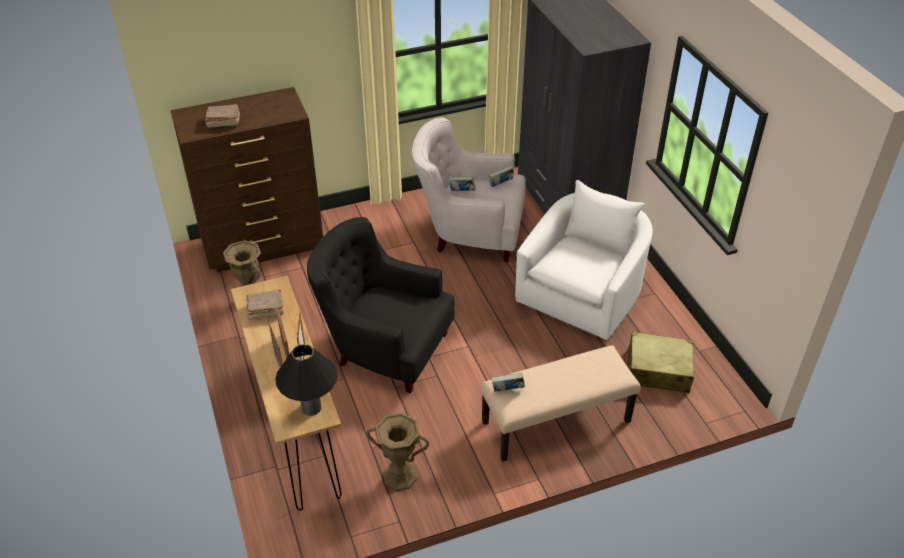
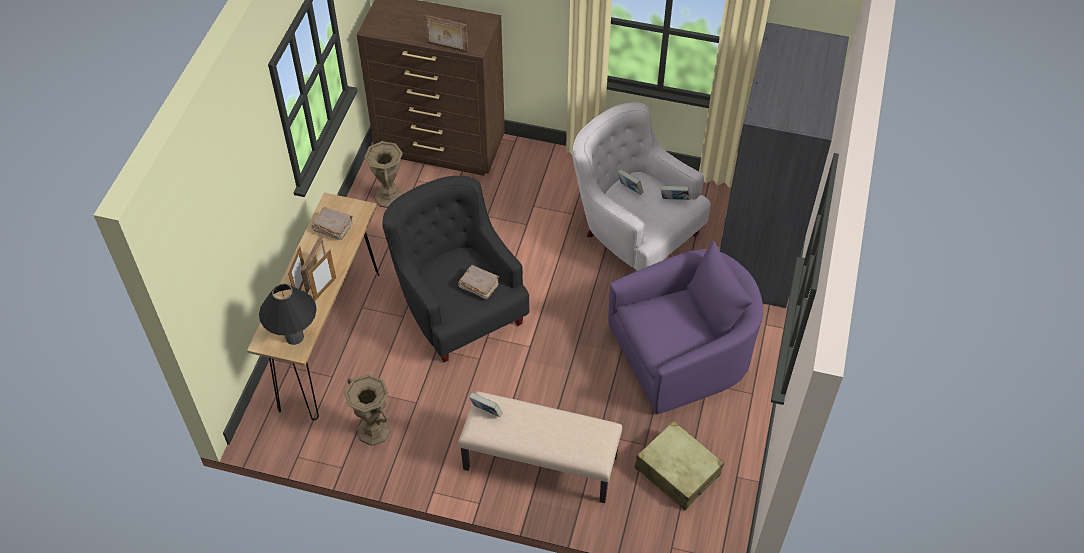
camera: 35 degrees right, 10 degrees up
(223, 122) = (409, 27): brown book -> brown book (478, 286)
(270, 122) = (447, 47): none -> picture frame
(583, 293) = (682, 354): white armchair -> purple armchair

